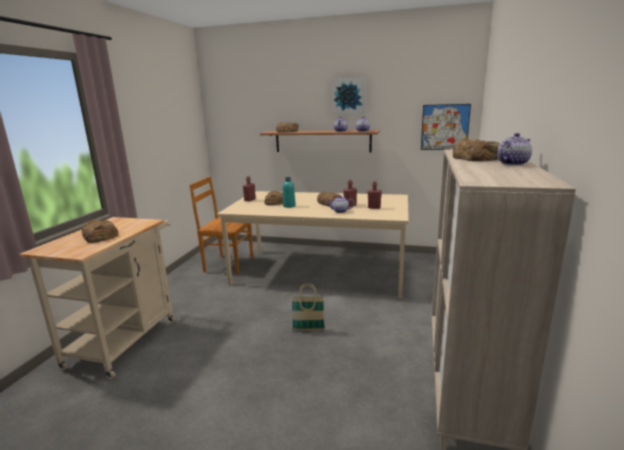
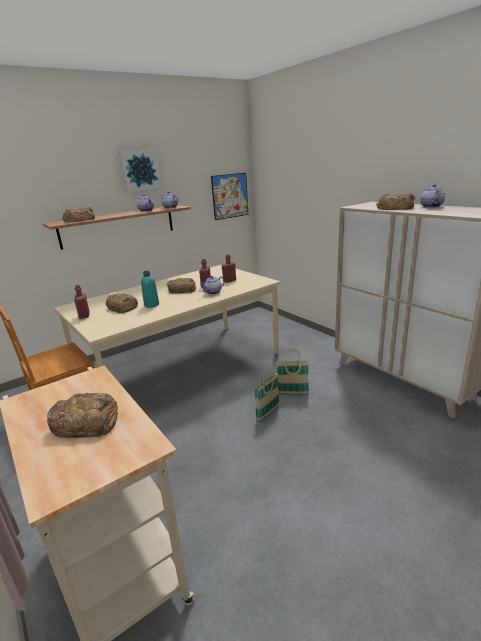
camera: 50 degrees left, 5 degrees up
(351, 330) = (293, 392): none -> basket

